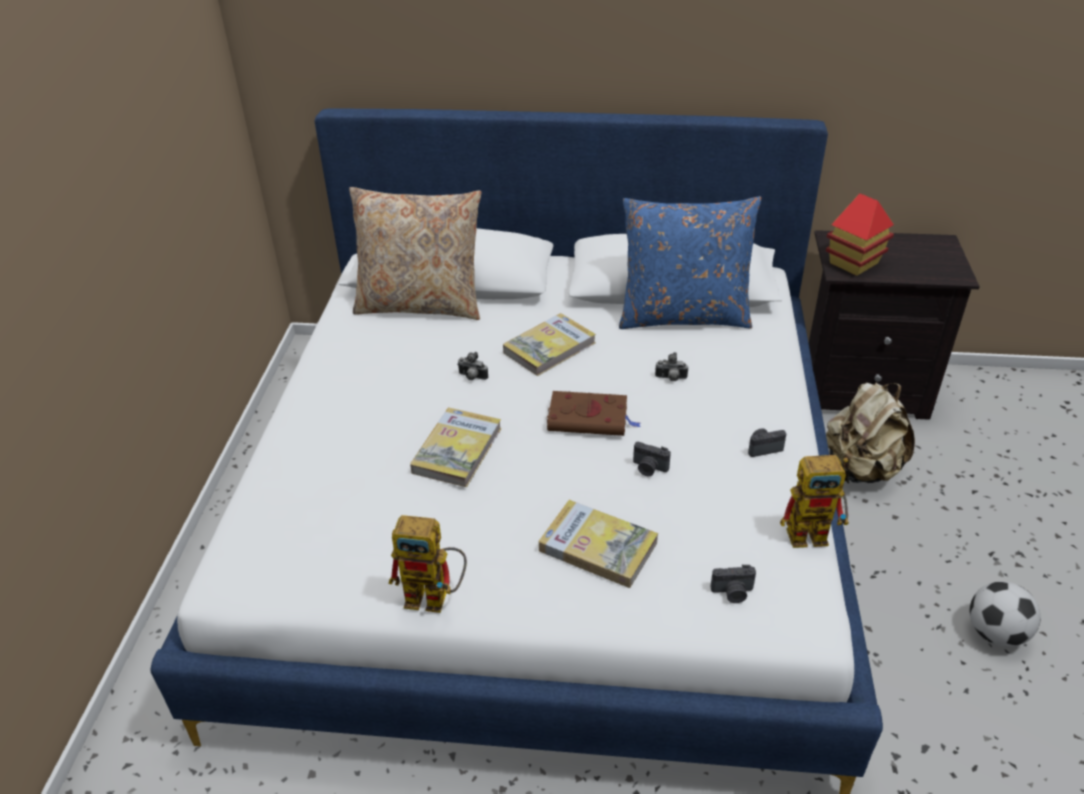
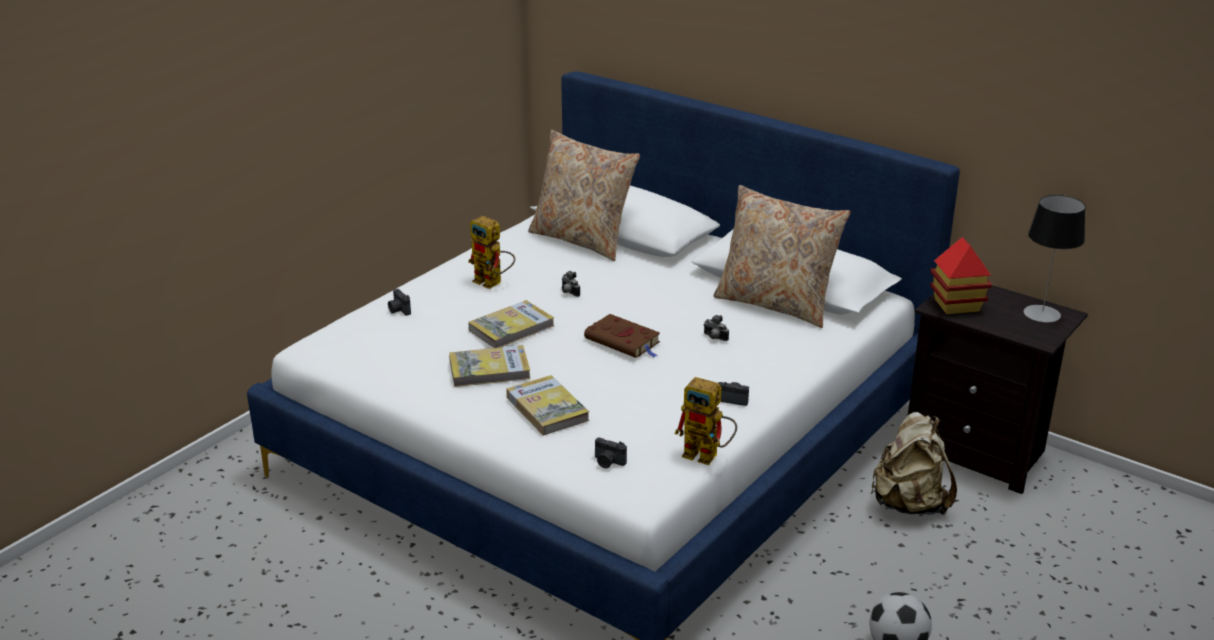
camera: 30 degrees right, 10 degrees down
(436, 597) = (419, 397): toy robot -> toy robot (493, 283)
(549, 347) = (646, 293): book -> book (489, 370)
(649, 468) = (632, 382): camera -> camera (398, 310)
(683, 315) = (776, 304): blue pillow -> beige pillow
(926, 248) = (1042, 314): none -> table lamp

